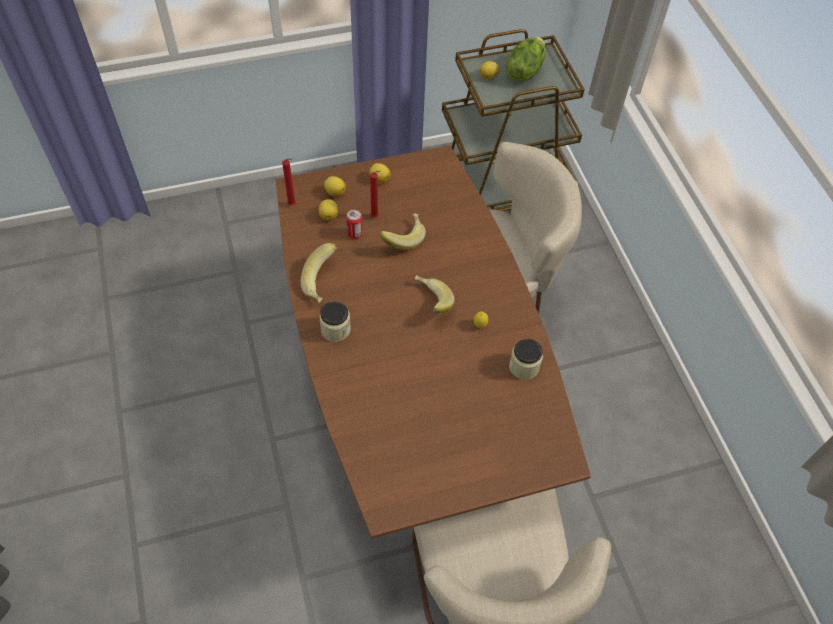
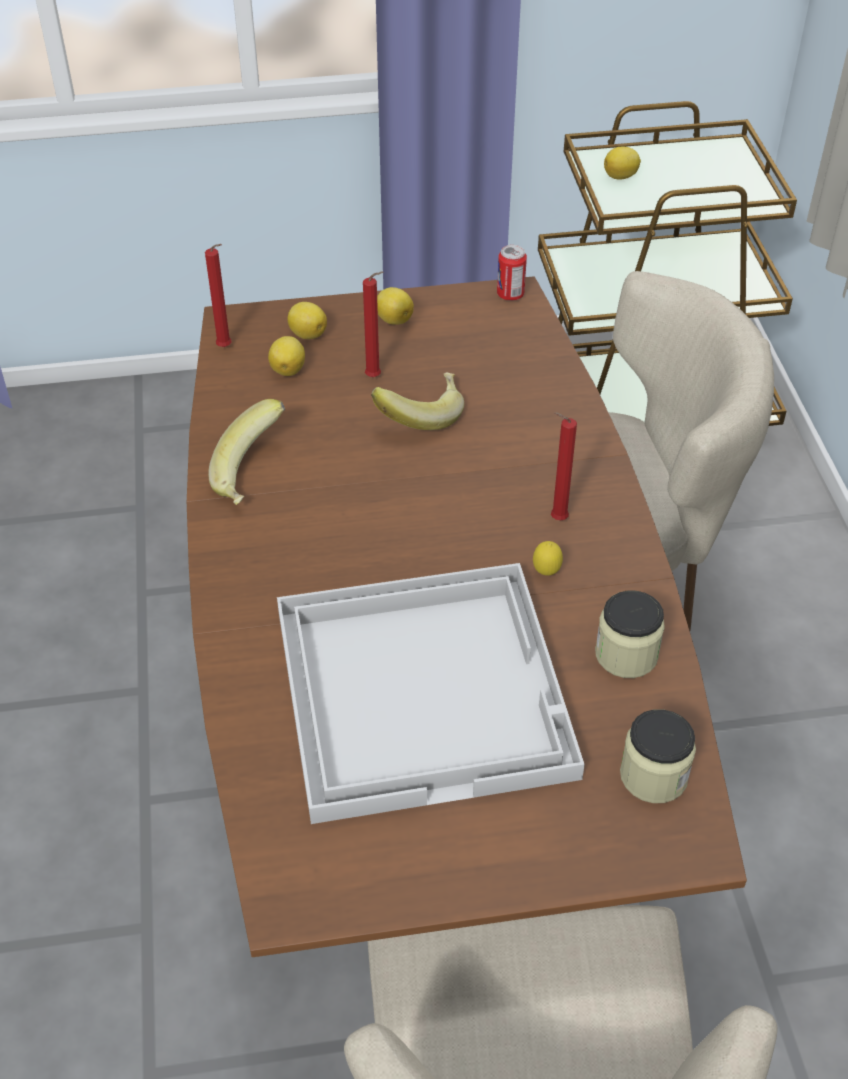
camera: 10 degrees right, 10 degrees down
(335, 329) = (260, 556): jar -> jar (653, 775)
(355, 233) = (330, 401): can -> can (510, 295)
(430, 302) = (454, 525): banana -> none
(430, 395) = (424, 689): none -> white tray
(480, 294) = (556, 519): none -> red candle
(524, 71) = (687, 172): lettuce -> none

